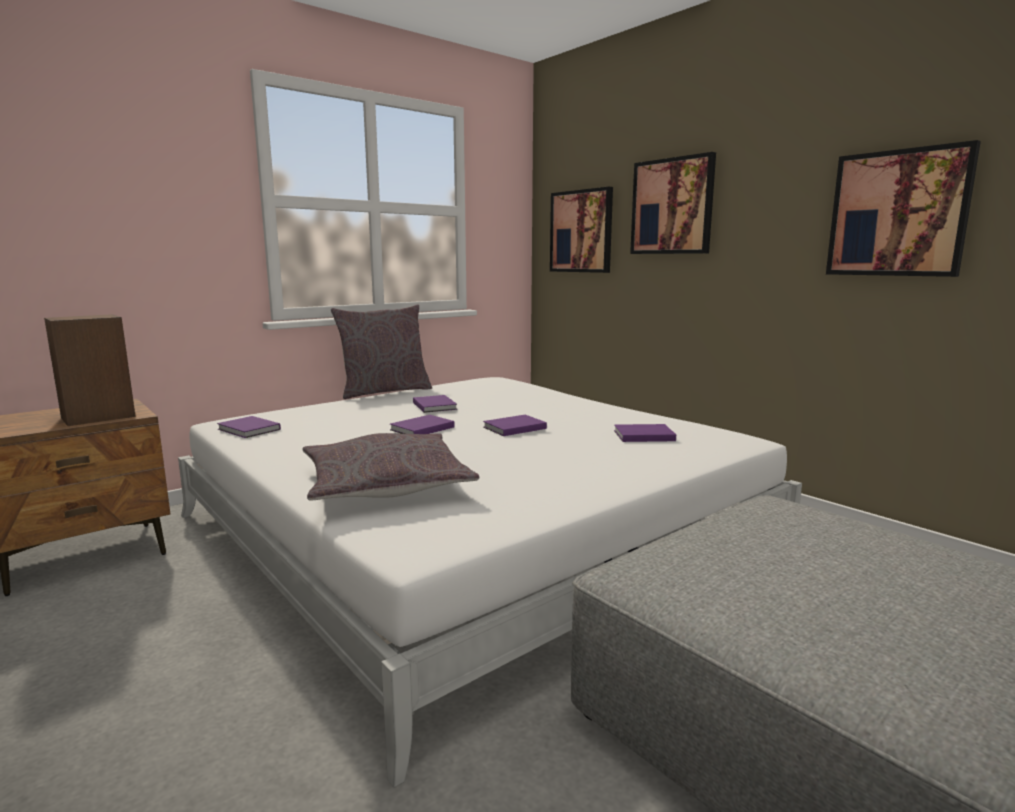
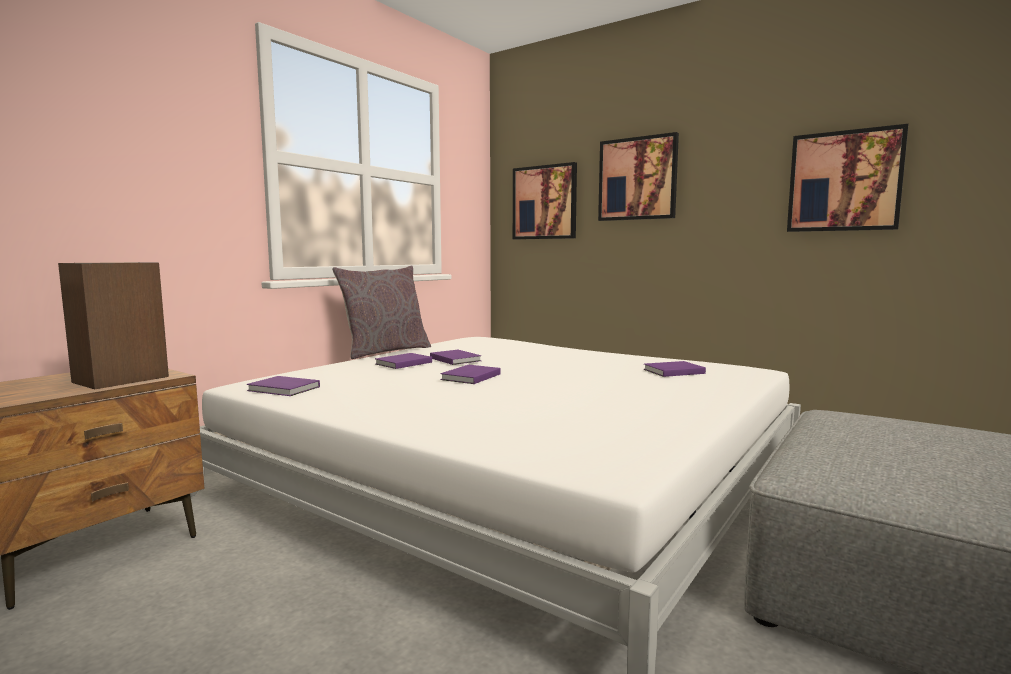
camera: 15 degrees left, 5 degrees down
(385, 484) = (501, 423): grey pillow -> none
(513, 428) = (555, 372): purple book -> purple book (402, 363)

